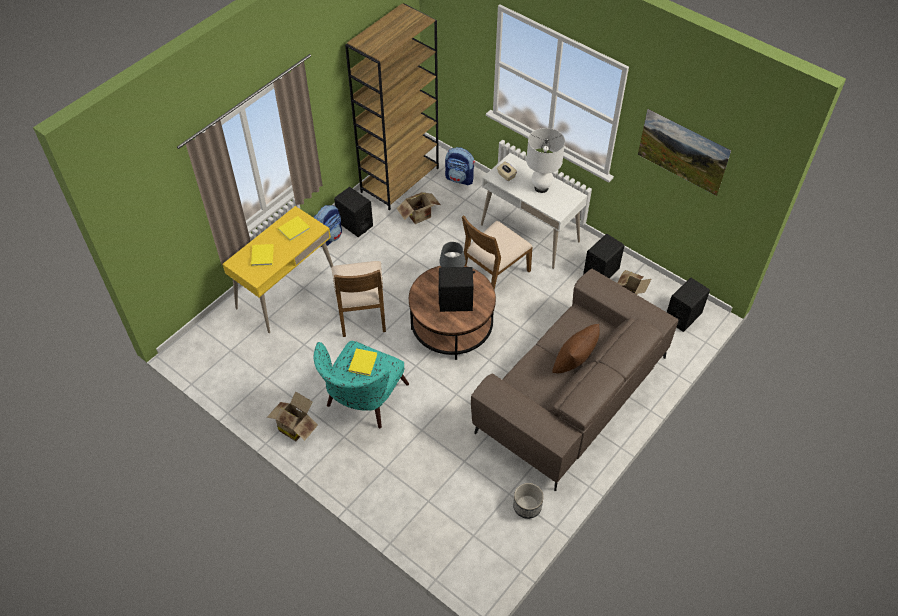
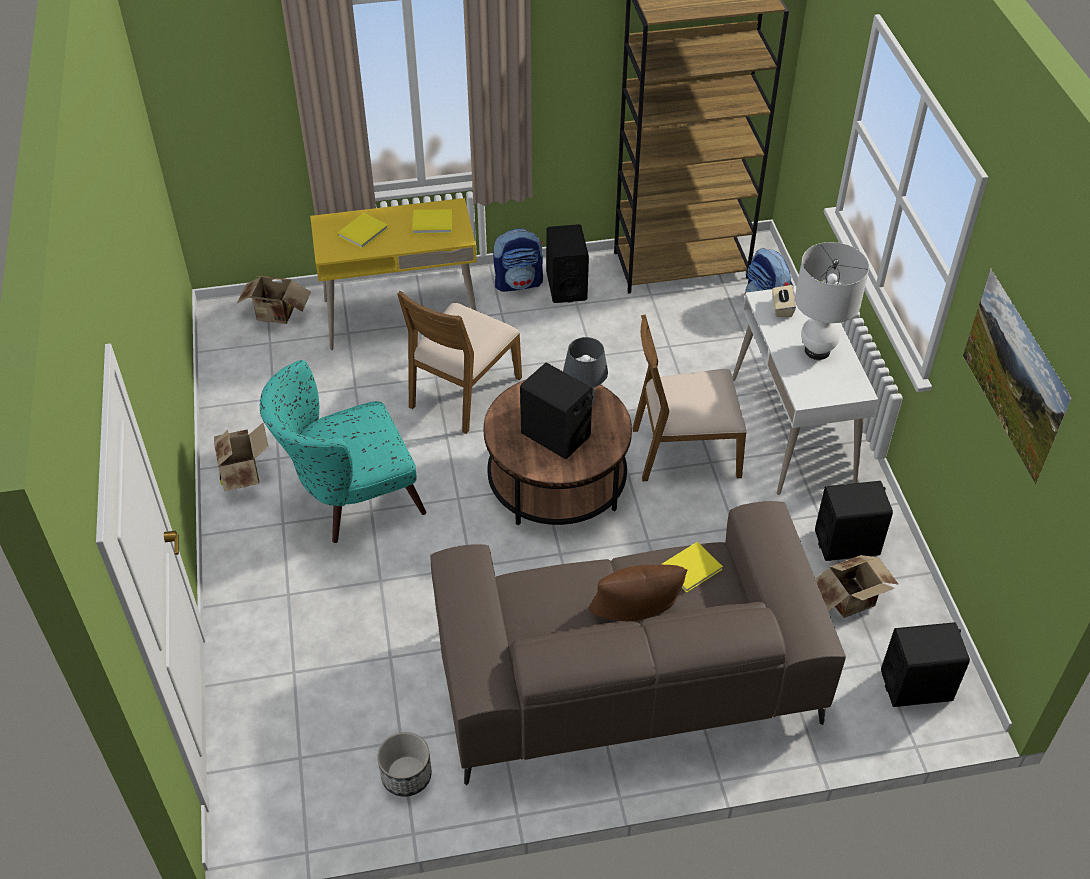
camera: 40 degrees right, 5 degrees down
(363, 362) = (358, 431): yellow book -> yellow book (693, 567)
(420, 216) = (660, 323): cardboard box -> cardboard box (276, 315)

